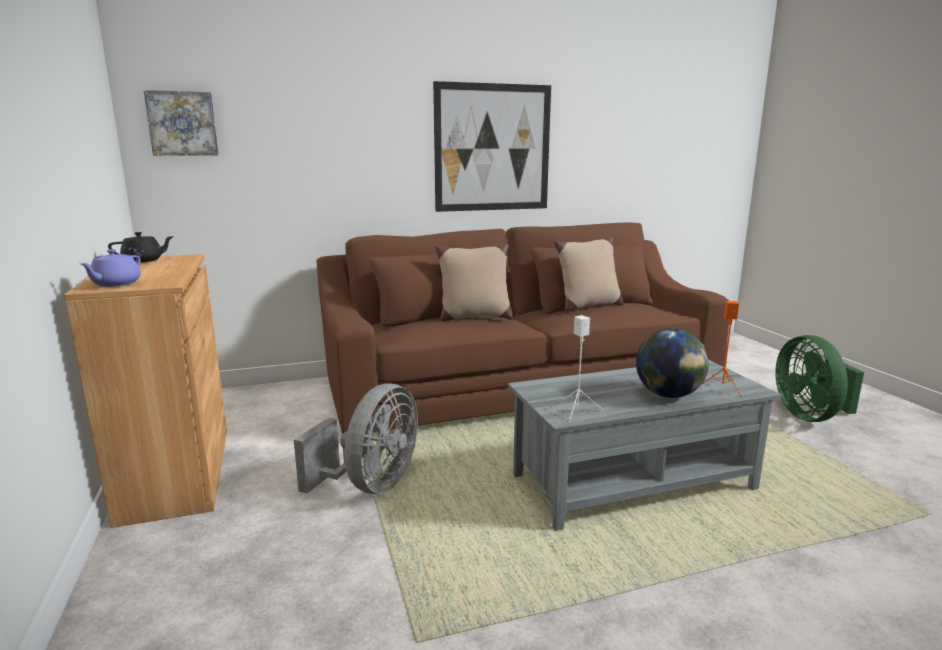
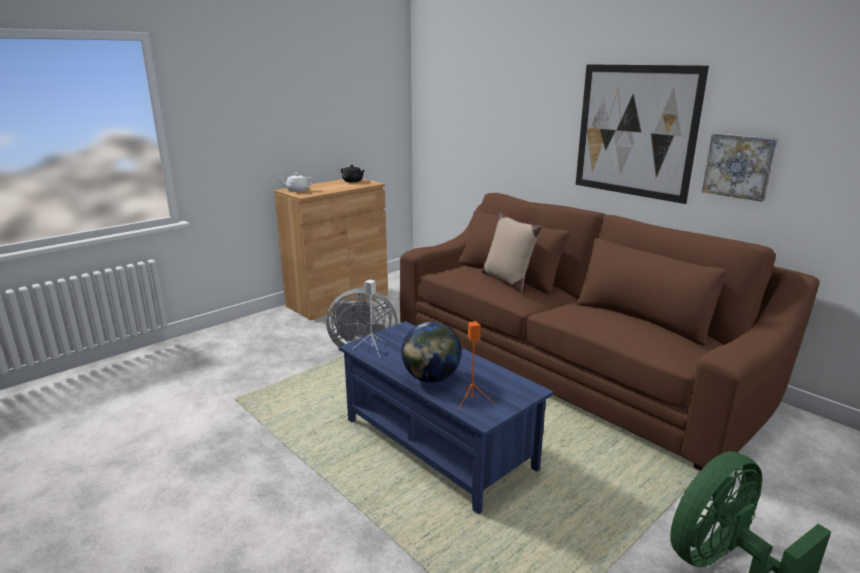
camera: 65 degrees right, 5 degrees up
(115, 284) = (296, 190): purple teapot -> white teapot
(182, 124) = (436, 96): picture -> picture (739, 166)
(588, 306) = (610, 312): beige pillow -> none
(633, 482) = (438, 444): grey coffee table -> blue coffee table

